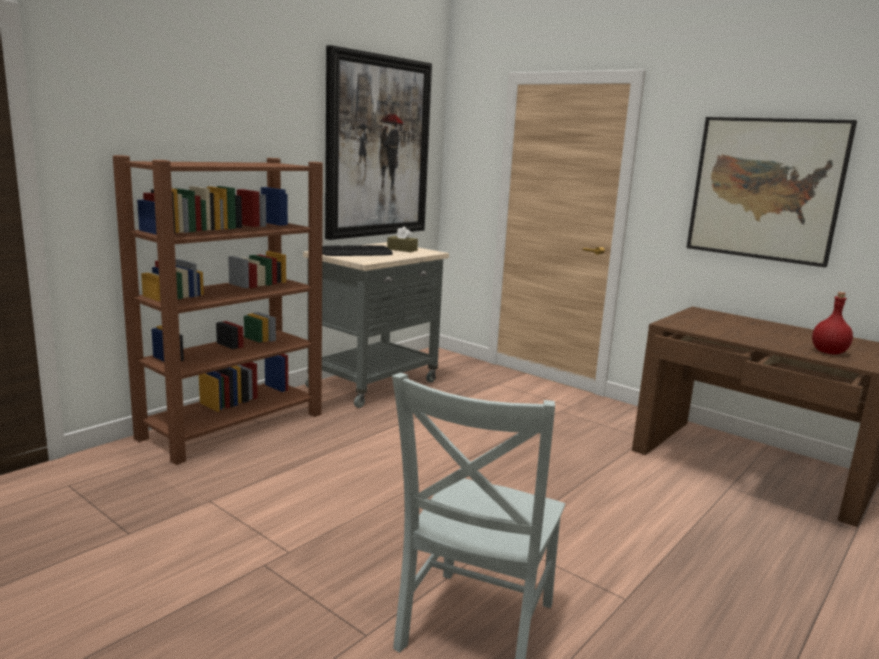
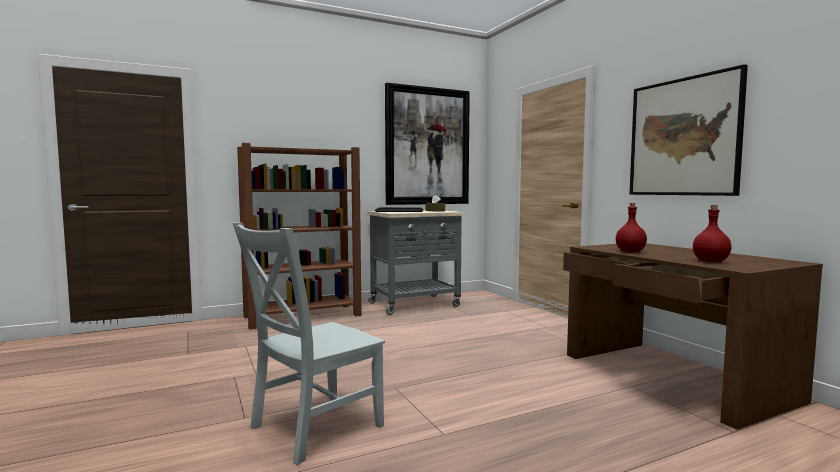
camera: 25 degrees right, 10 degrees down
(727, 334) = (630, 252): none -> red bottle

